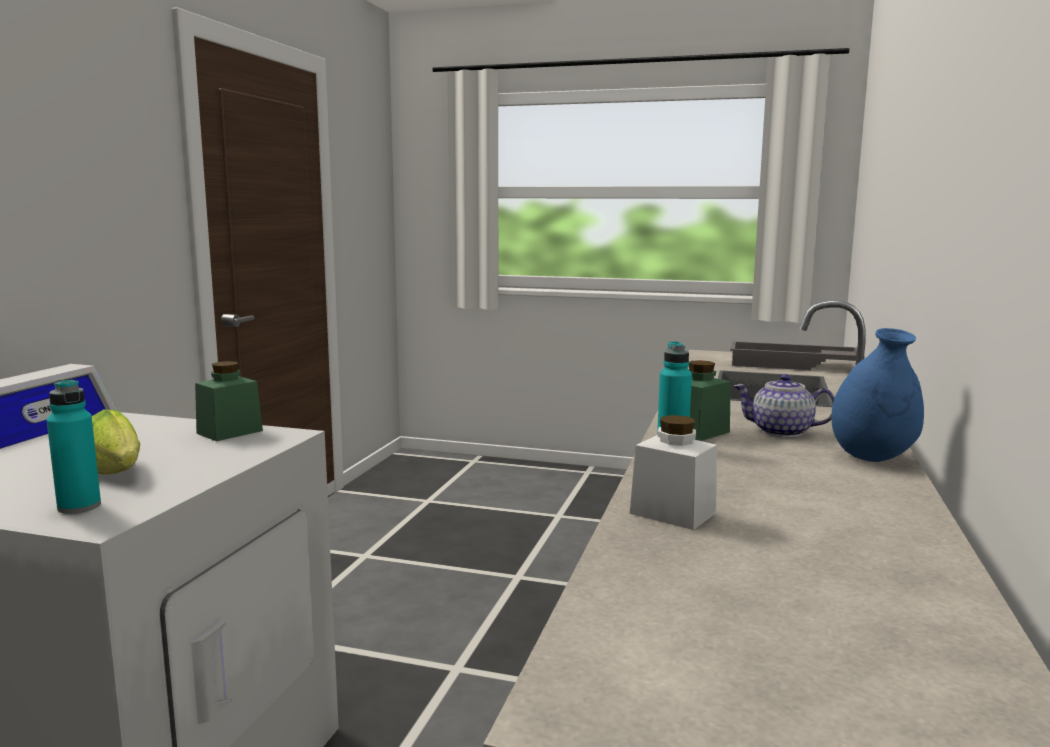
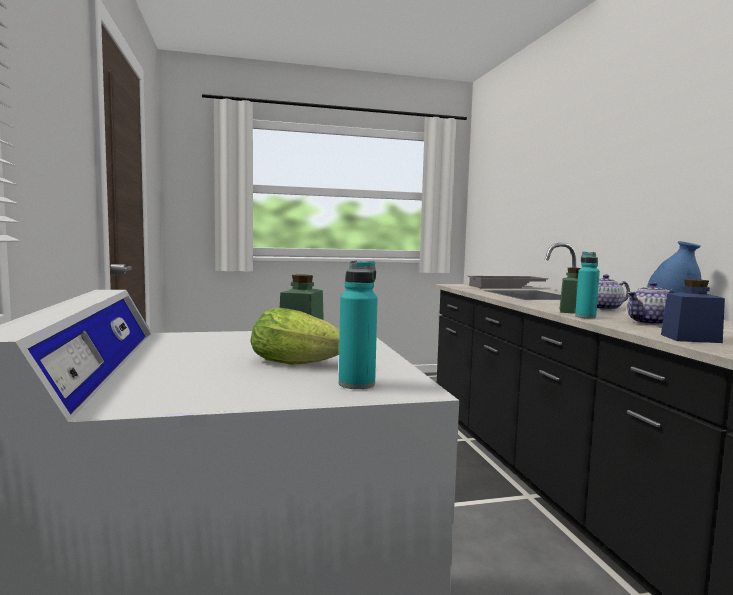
camera: 30 degrees left, 5 degrees down
(673, 513) = (690, 338): white jar -> blue jar
(740, 472) = (650, 322): none -> teapot

